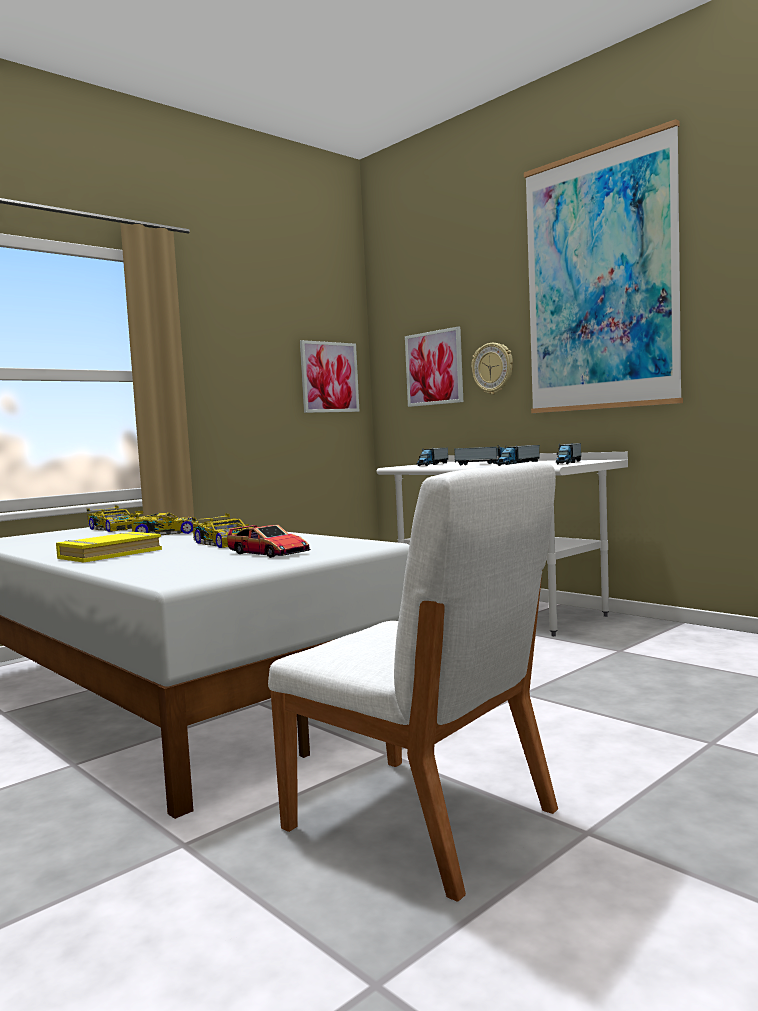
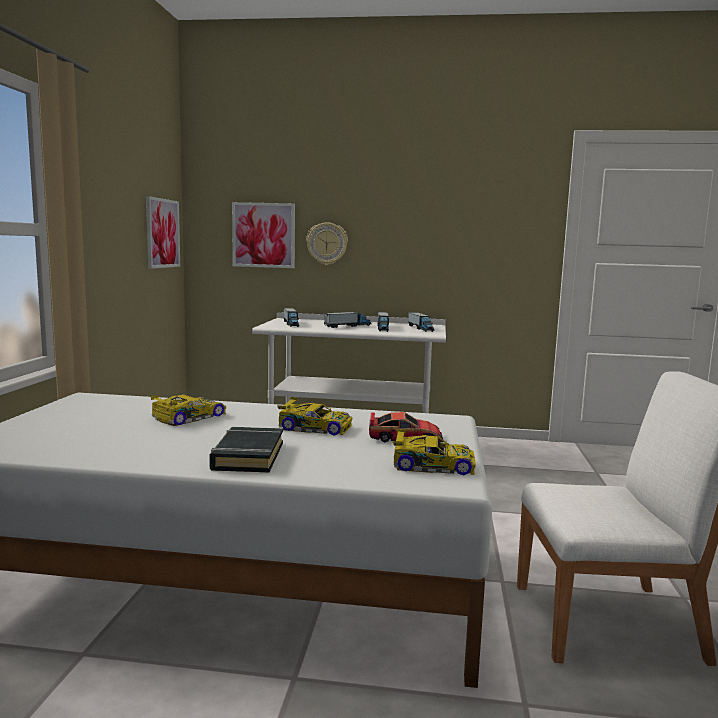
camera: 40 degrees left, 5 degrees up
(109, 554) = (248, 456): yellow book -> black book
(114, 528) = (84, 413): toy car -> toy car (431, 465)
(600, 280) = (429, 191): picture -> none

